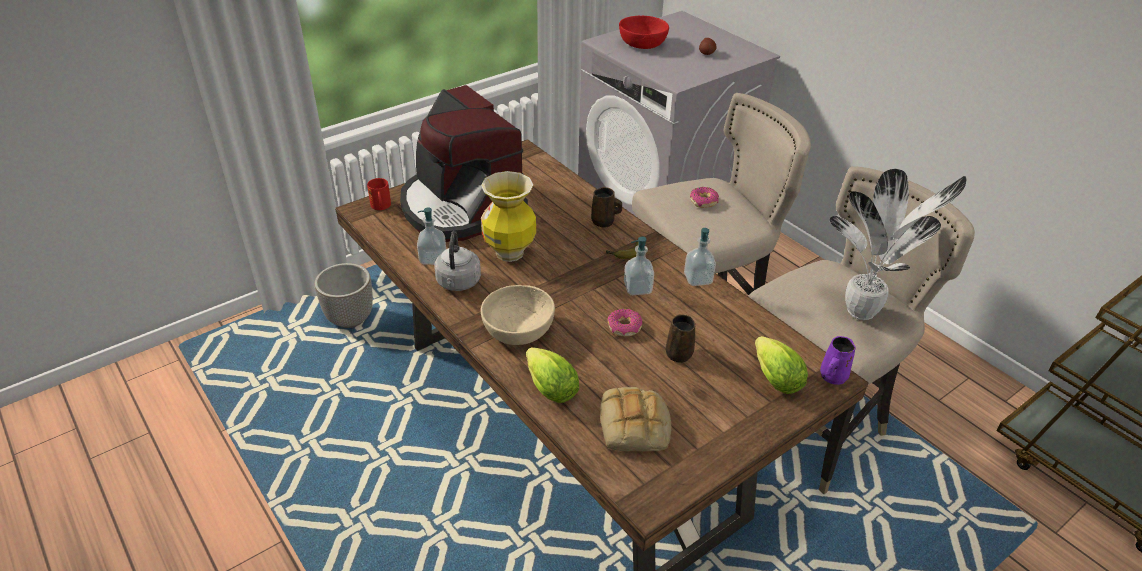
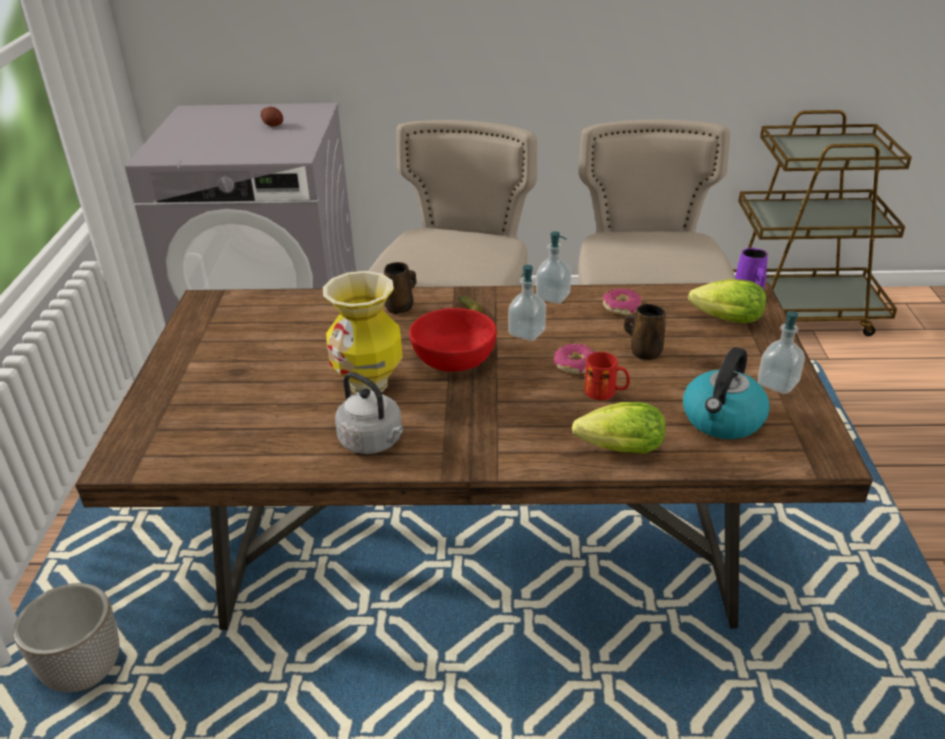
camera: 50 degrees left, 5 degrees down
(381, 207) = (139, 443): red mug -> red mug (606, 392)
(433, 258) = (302, 443): soap dispenser -> soap dispenser (777, 384)
(460, 207) = (236, 383): coffee machine -> none
(518, 329) = (504, 432): beige bowl -> none
(635, 426) = (722, 420): bread -> kettle
(642, 43) = (196, 142): red bowl -> red bowl (453, 358)
(703, 201) = (440, 247): donut -> donut (621, 307)
(864, 313) = (679, 248): potted plant -> none

